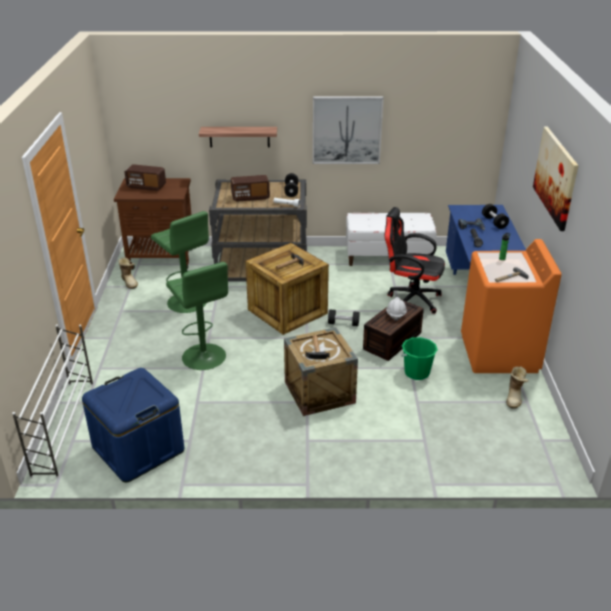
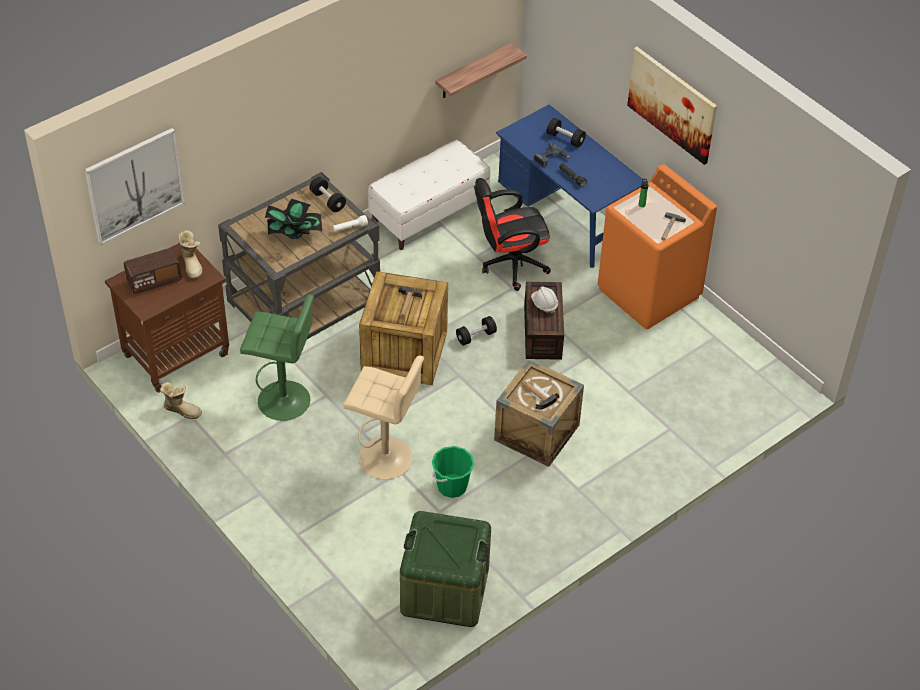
camera: 40 degrees left, 15 degrees up
(64, 427) = (349, 614): white shoe rack -> none
(138, 449) = (444, 590): blue storage box -> green storage box
(203, 357) = (385, 458): green stool -> beige stool
(239, 137) = (239, 161): shelf -> shelf (473, 72)
(250, 197) = (295, 235): radio -> potted plant
(347, 130) = (360, 95): picture -> picture (134, 185)
(417, 372) = (599, 358): green bucket -> green bucket (452, 486)
(514, 397) = (702, 338): boot -> boot (192, 265)

